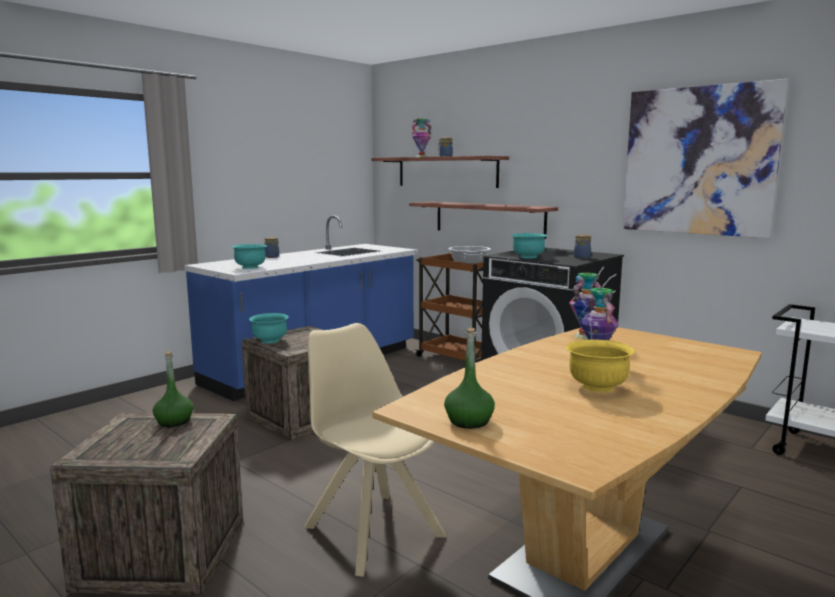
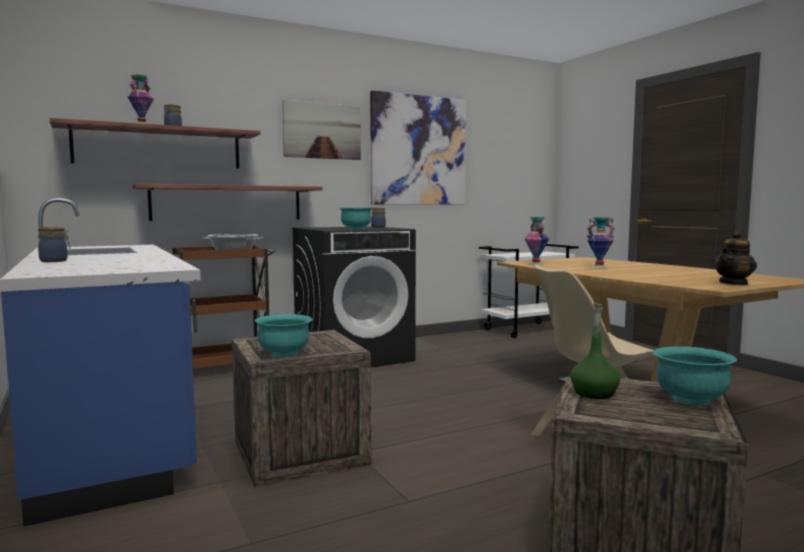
camera: 70 degrees left, 5 degrees down
(250, 267) = (143, 266): turquoise bowl -> turquoise bowl (690, 400)
(469, 421) = (734, 283): green bottle -> teapot
(575, 146) = (322, 131): none -> picture
(597, 387) = (656, 270): yellow bowl -> none

